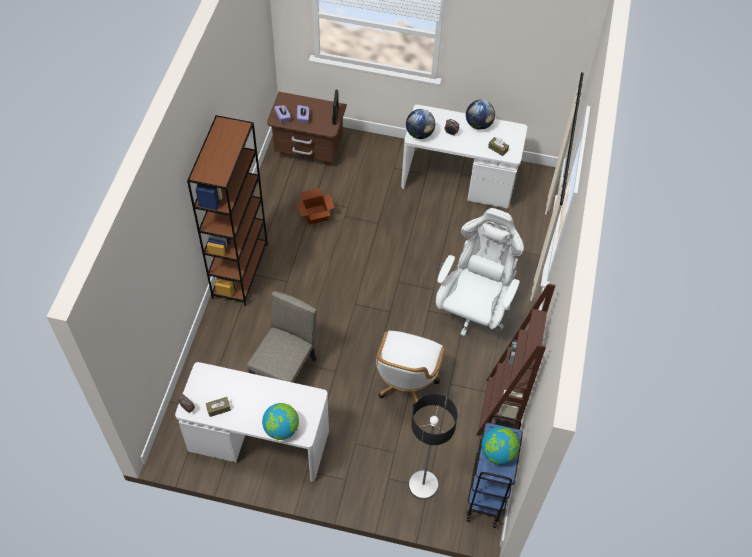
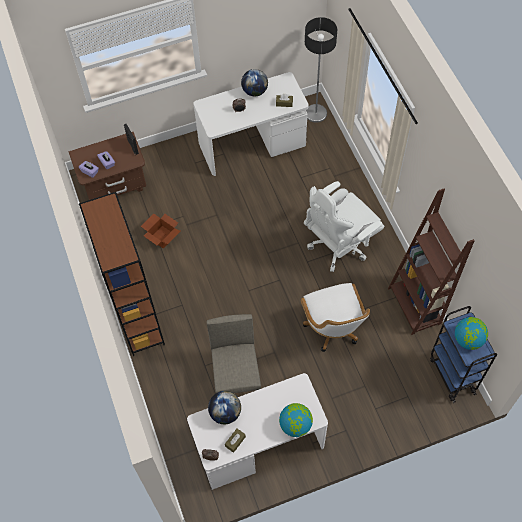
camera: 30 degrees left, 5 degrees up
(419, 134) = (215, 124): globe -> globe (225, 413)
(423, 484) = (403, 396): floor lamp -> floor lamp (316, 113)
(473, 313) = (340, 243): white office chair -> white office chair turned 120 degrees counterclockwise

